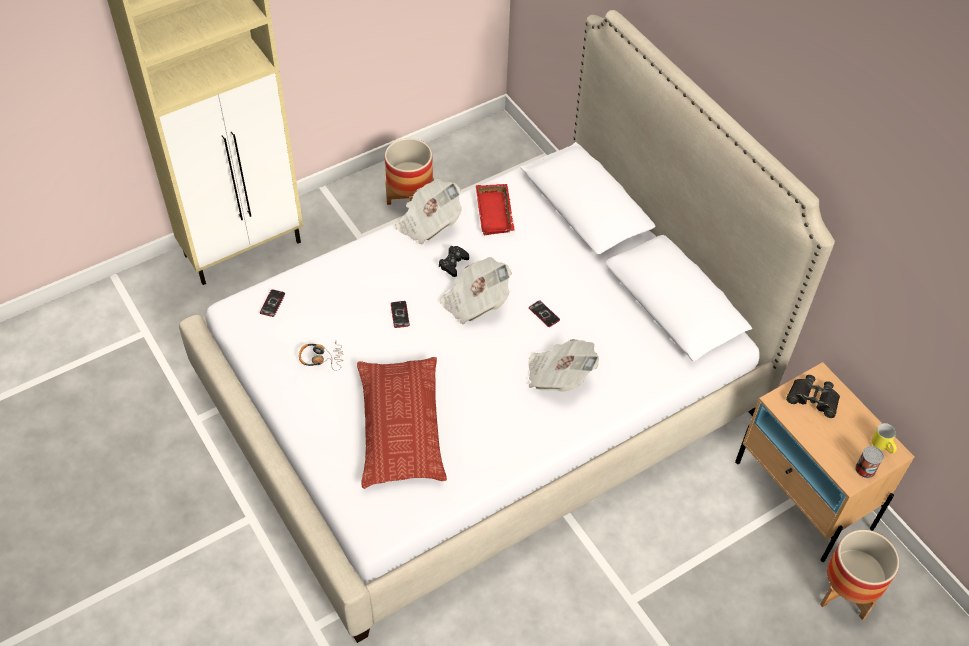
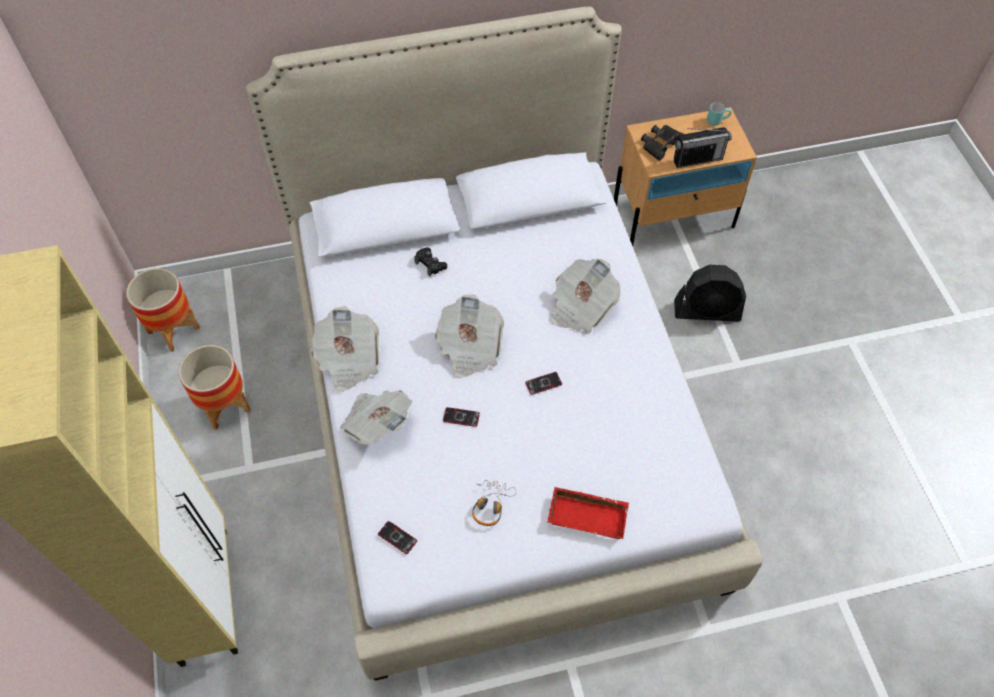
camera: 70 degrees left, 5 degrees up
(374, 260) = (377, 423): none -> newspaper
(400, 427) = (598, 453): pillow -> none
(453, 263) = (413, 352): black game controller -> black game controller (430, 264)
(496, 213) = (363, 298): red tray -> red tray (589, 514)
(544, 314) = (505, 297): phone -> phone (543, 383)
(687, 556) = (707, 311): none -> black fan
(810, 438) = (697, 159): none -> radio
(845, 593) = (764, 224): planter -> planter (174, 330)
(865, 469) = (735, 138): can -> none
(883, 446) = (717, 120): yellow mug -> turquoise mug

